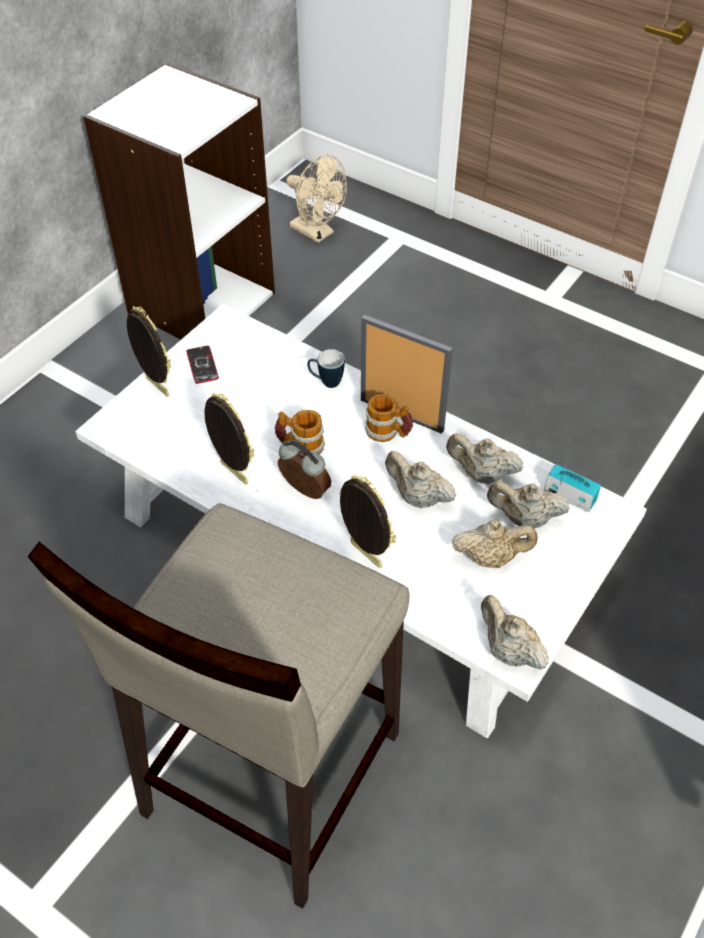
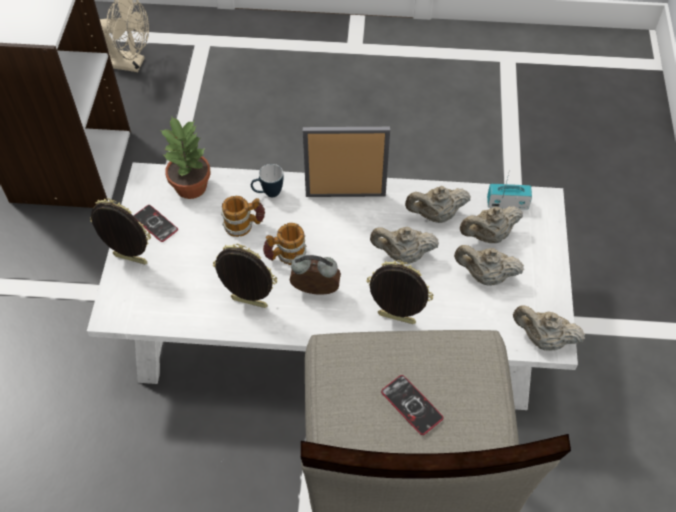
camera: 30 degrees left, 5 degrees up
(256, 610) = (411, 405): none -> phone
(259, 346) = (191, 186): none -> potted plant
(388, 432) = (345, 213): mug -> mug (244, 225)
(491, 557) = (485, 276): beige teapot -> beige teapot turned 135 degrees counterclockwise

